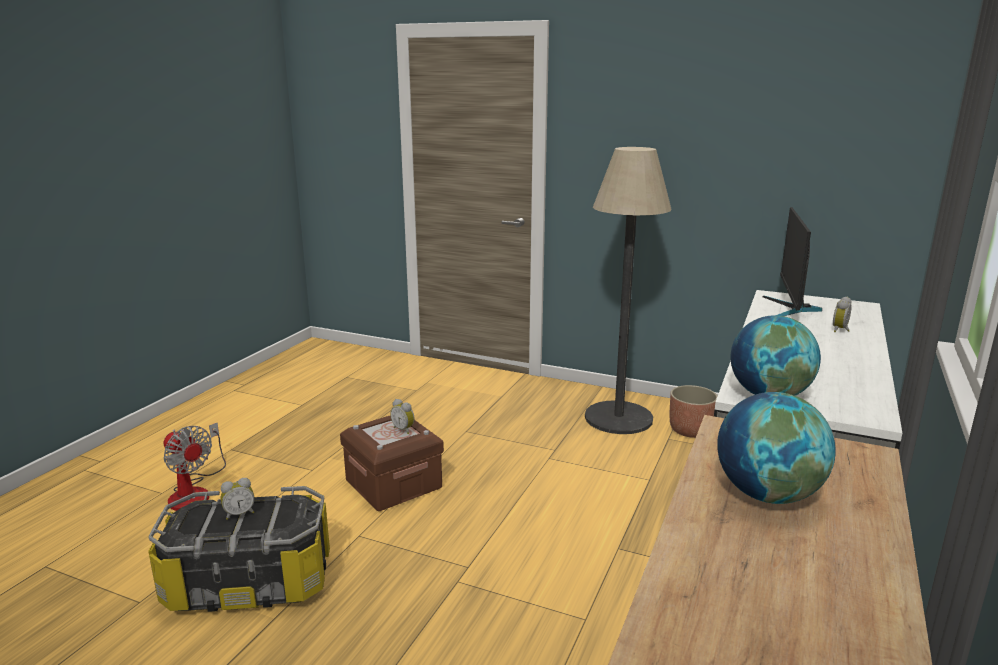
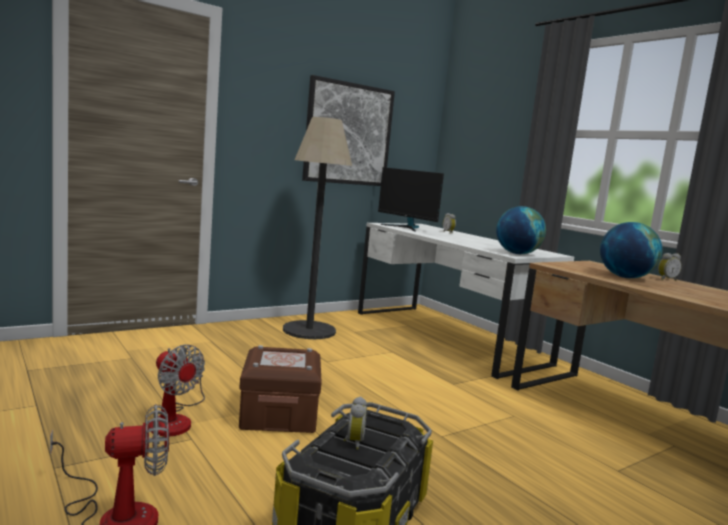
camera: 60 degrees left, 10 degrees down
(335, 451) = (175, 419): none -> fan
(404, 429) = (291, 354): alarm clock -> alarm clock (666, 279)
(690, 430) = (354, 325): planter -> none
(735, 157) = (348, 134): none -> picture

